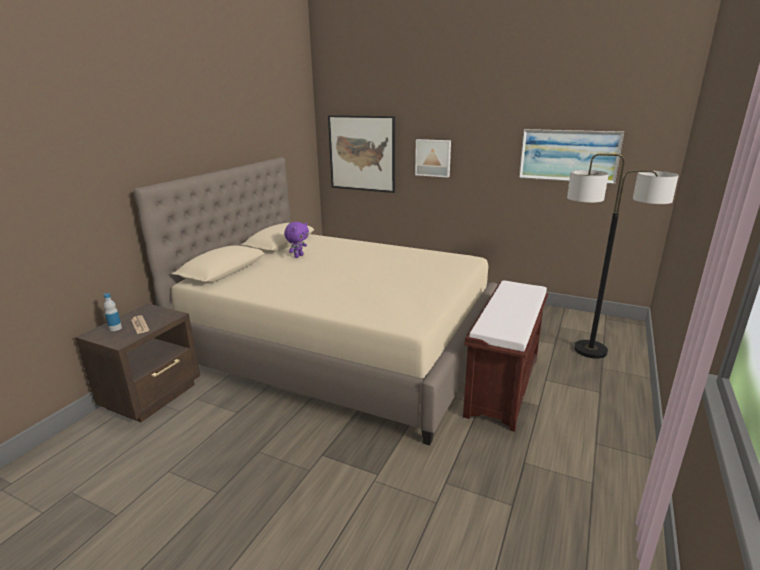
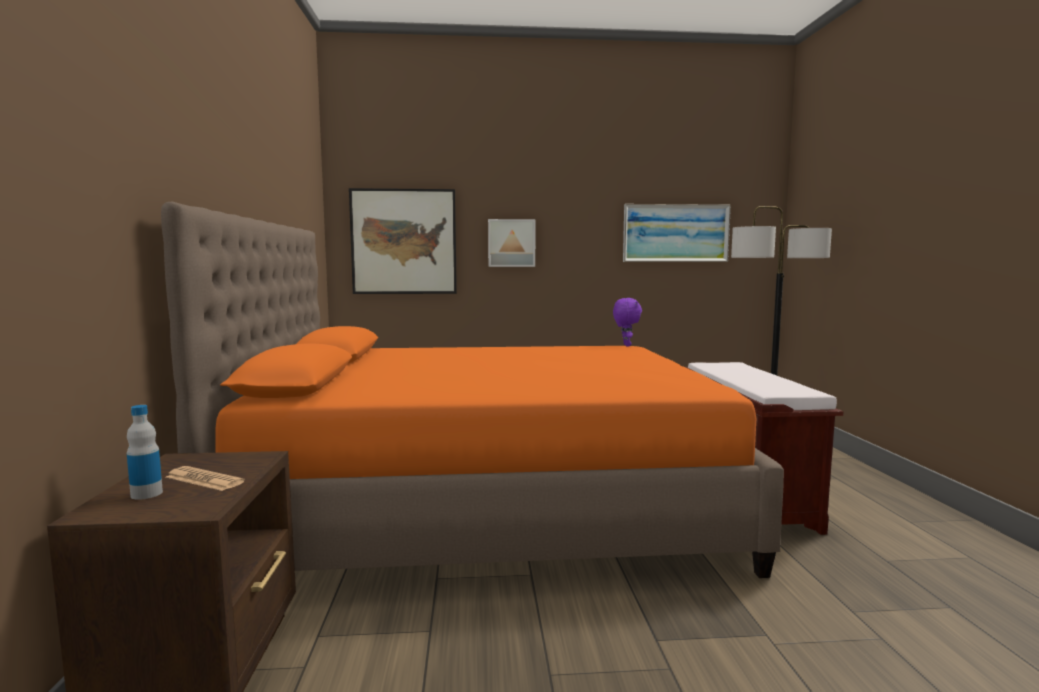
camera: 30 degrees left, 15 degrees down
(298, 256) = (398, 362): purple plush toy -> purple plush toy (625, 345)
(341, 347) = (487, 503): beige bed -> orange bed

